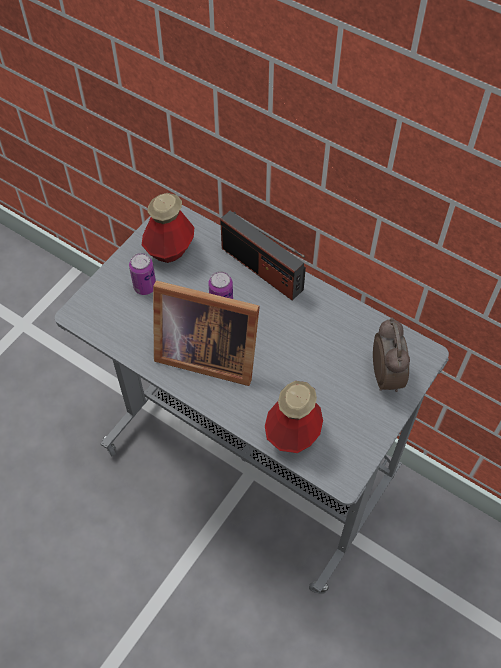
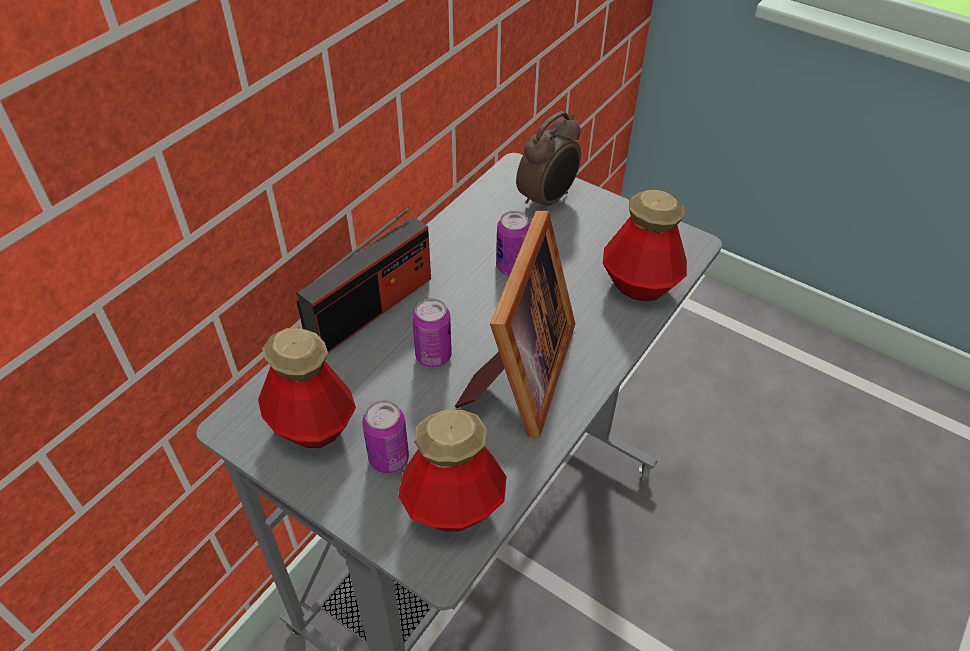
camera: 90 degrees left, 10 degrees down
(111, 319) = (453, 507): none -> bottle
(307, 349) = (512, 267): none -> can
(387, 375) = (548, 200): alarm clock -> alarm clock turned 135 degrees clockwise

